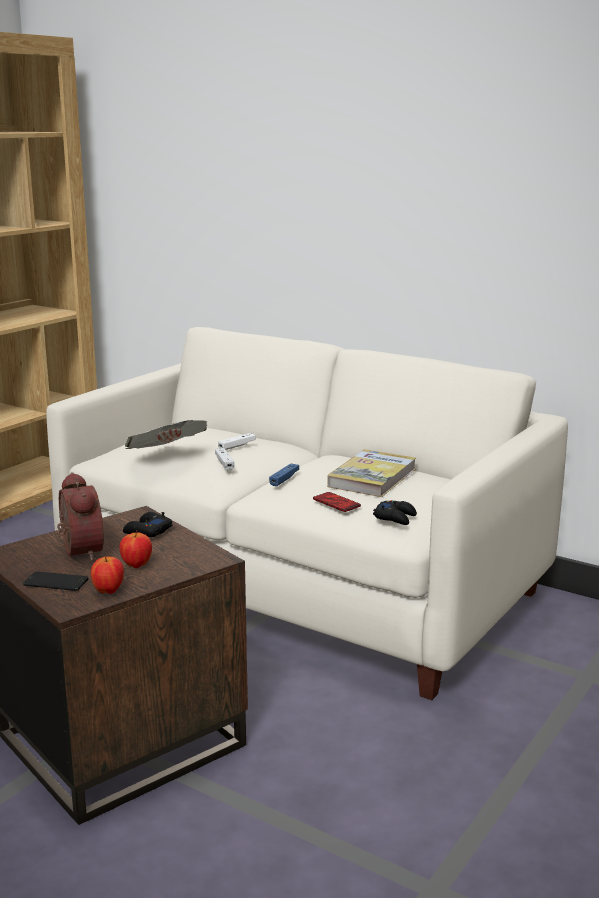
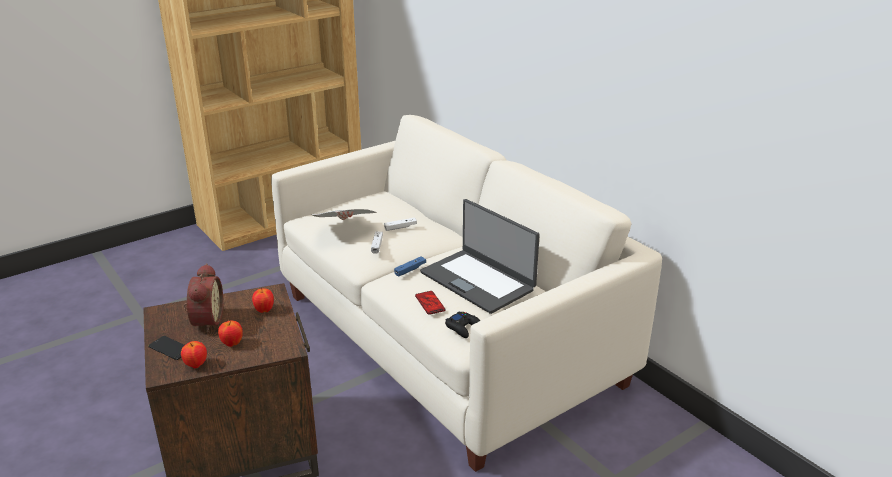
camera: 20 degrees right, 10 degrees up
(147, 531) = (264, 310): black game controller -> apple
(372, 477) = (478, 280): book -> laptop

